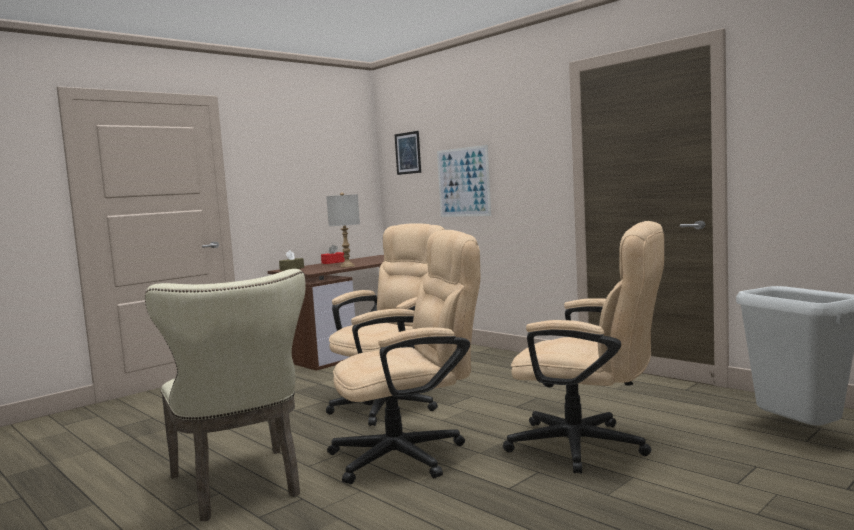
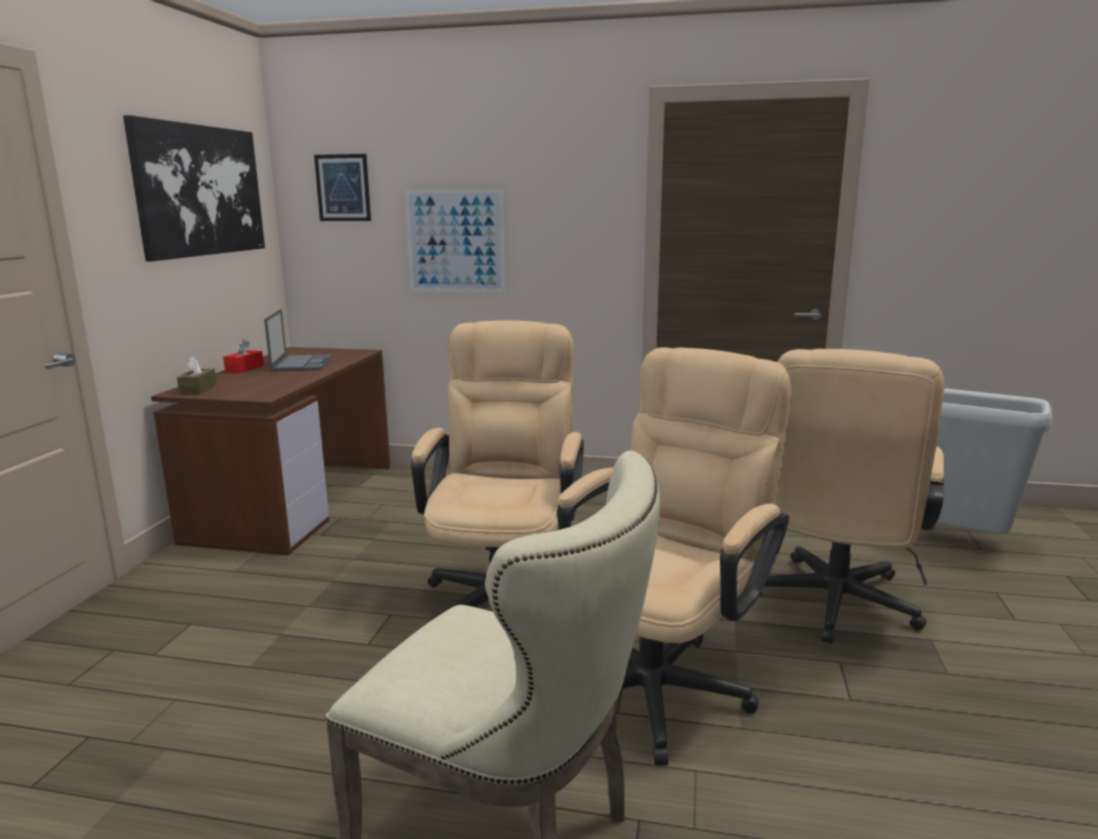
camera: 35 degrees left, 10 degrees up
(316, 159) = (200, 190): none -> picture
(347, 266) = (299, 377): grey table lamp -> none
(366, 261) = (302, 363): none -> laptop
(590, 447) = (832, 608): beige office chair -> beige office chair turned 120 degrees clockwise

